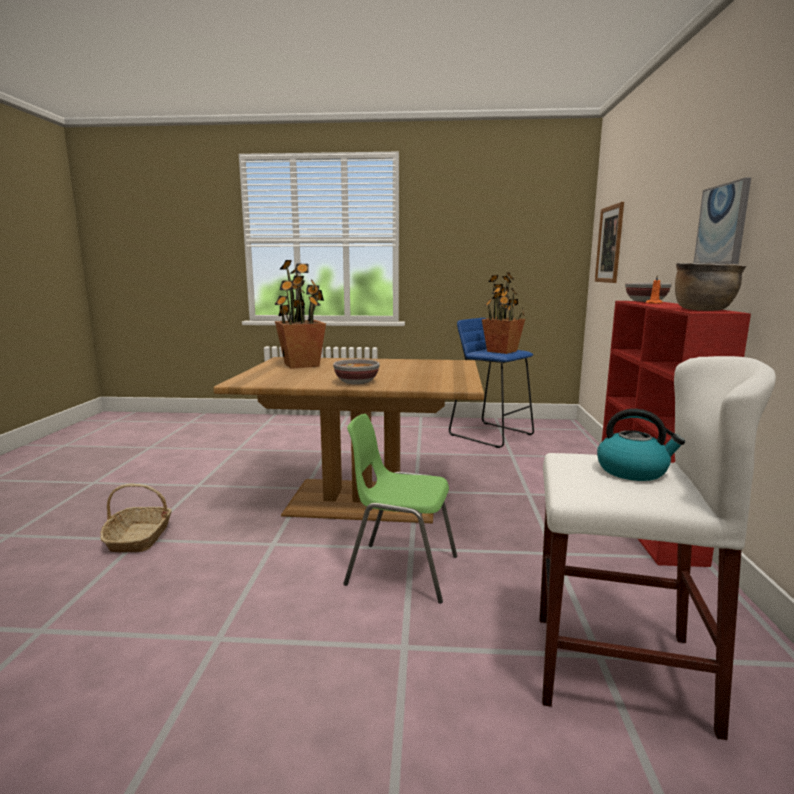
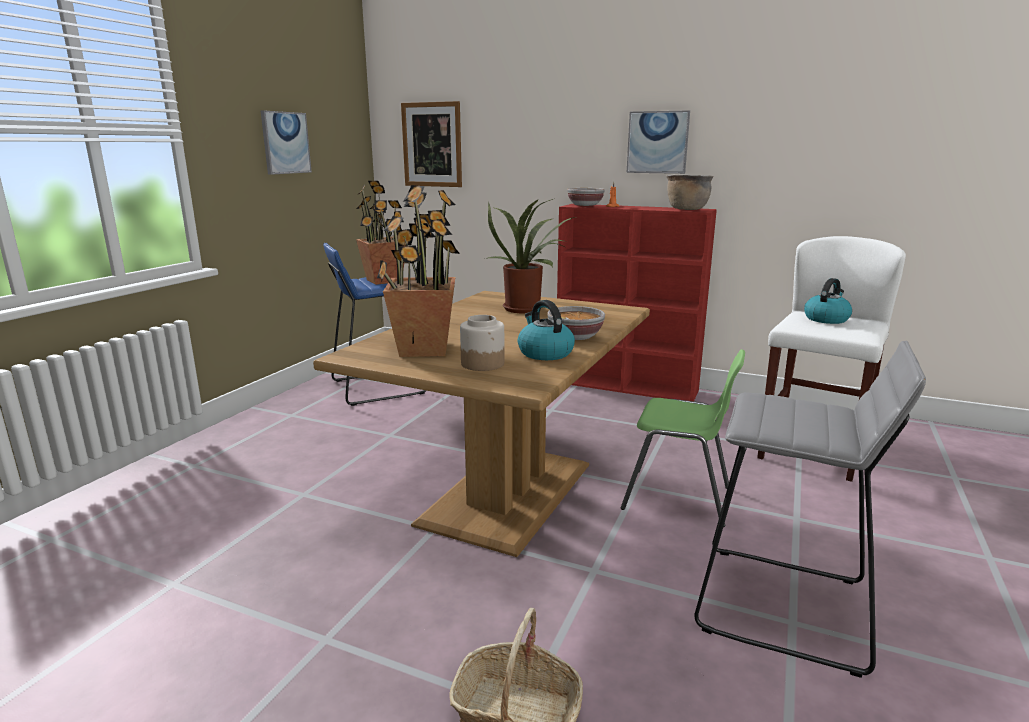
camera: 70 degrees left, 5 degrees up
(239, 633) = (783, 607): none -> grey stool
(278, 374) = (483, 363): none -> jar
(308, 380) = (544, 353): none -> kettle
(401, 570) = (678, 498): green chair -> green chair turned 105 degrees counterclockwise
(427, 370) = (526, 308): none -> potted plant
(485, 246) = (285, 143): none -> picture

